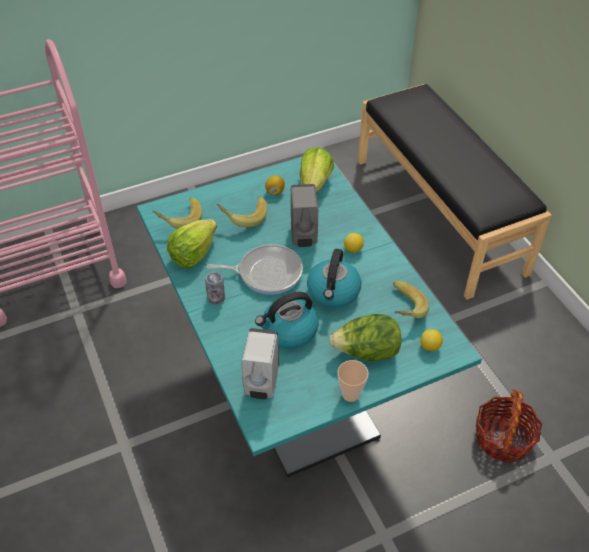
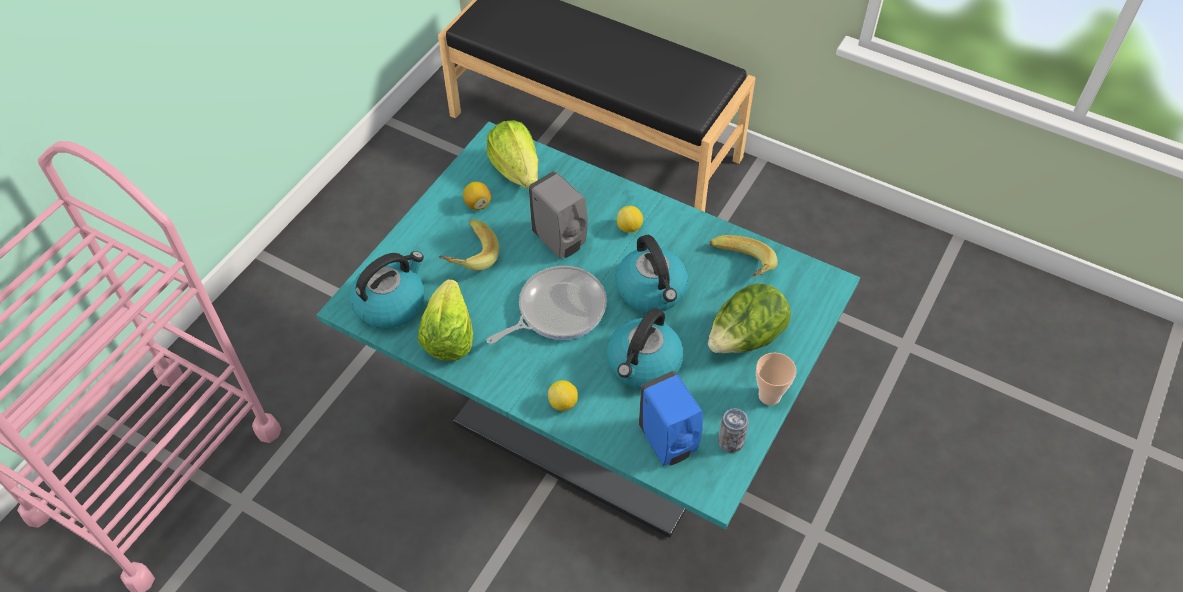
camera: 35 degrees left, 5 degrees up
(179, 220) = (391, 303): banana -> kettle
(216, 298) = (526, 375): can -> can (730, 442)
(261, 384) = (668, 444): white soap dispenser -> blue soap dispenser
(430, 346) = (801, 294): lemon -> lemon (563, 403)
(503, 438) = (848, 354): basket -> none

